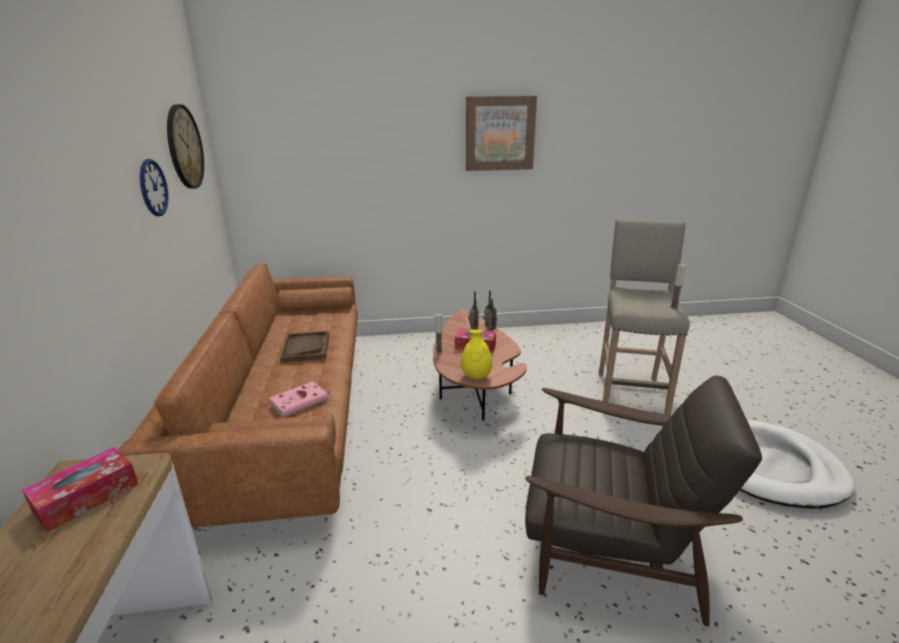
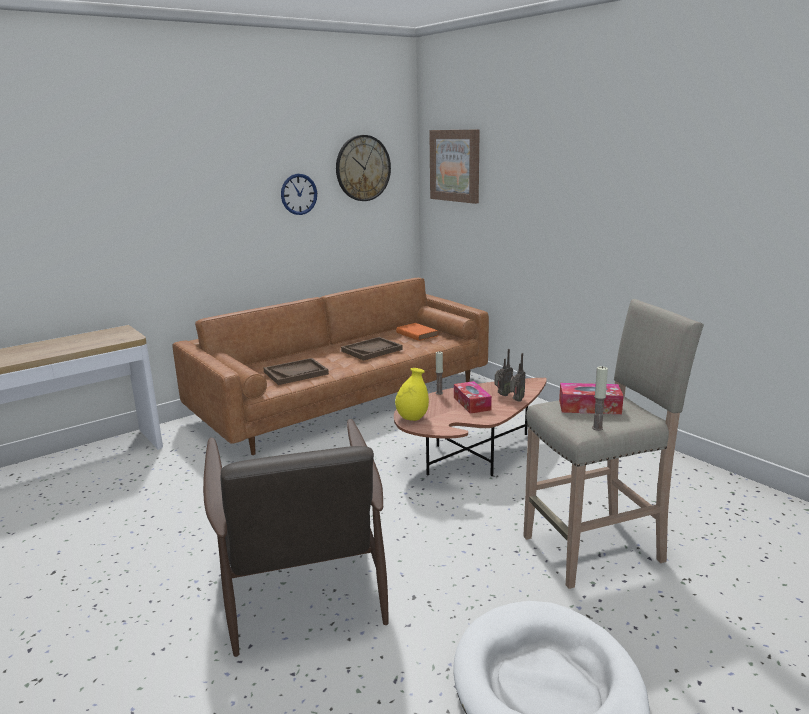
camera: 60 degrees right, 5 degrees down
(87, 497) = (103, 337): tissue box -> tissue box (589, 407)
(301, 401) = (296, 373): pink book -> brown tray
(302, 319) = (416, 334): none -> orange book
(500, 133) = (644, 174): picture -> picture (455, 165)

